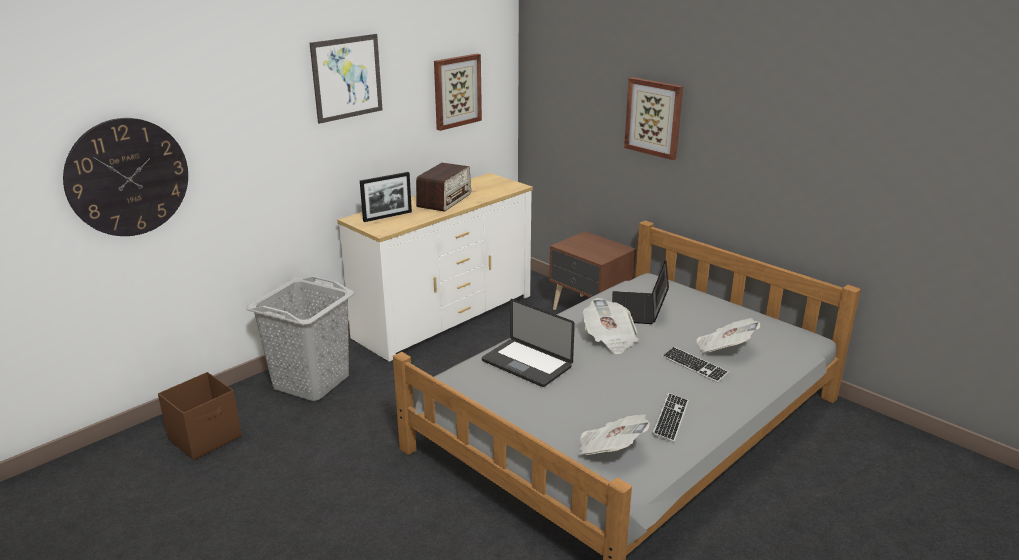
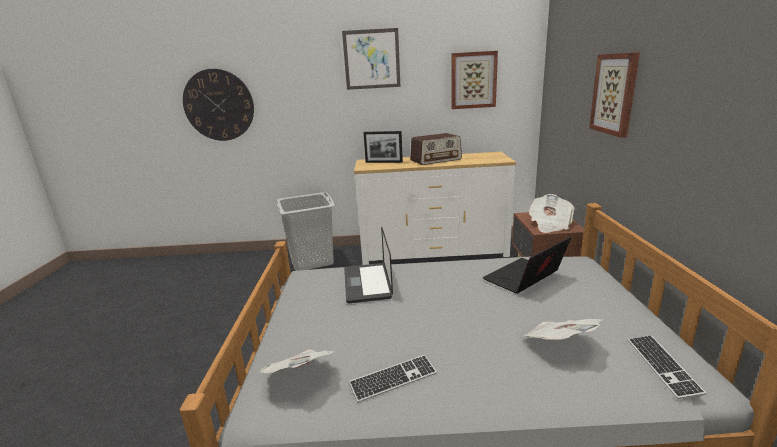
camera: 45 degrees right, 5 degrees down
(206, 438) = (231, 269): brown storage box -> none
(609, 339) = (458, 291): newspaper -> newspaper (549, 225)
(694, 366) = (498, 345): keyboard -> keyboard (662, 366)

